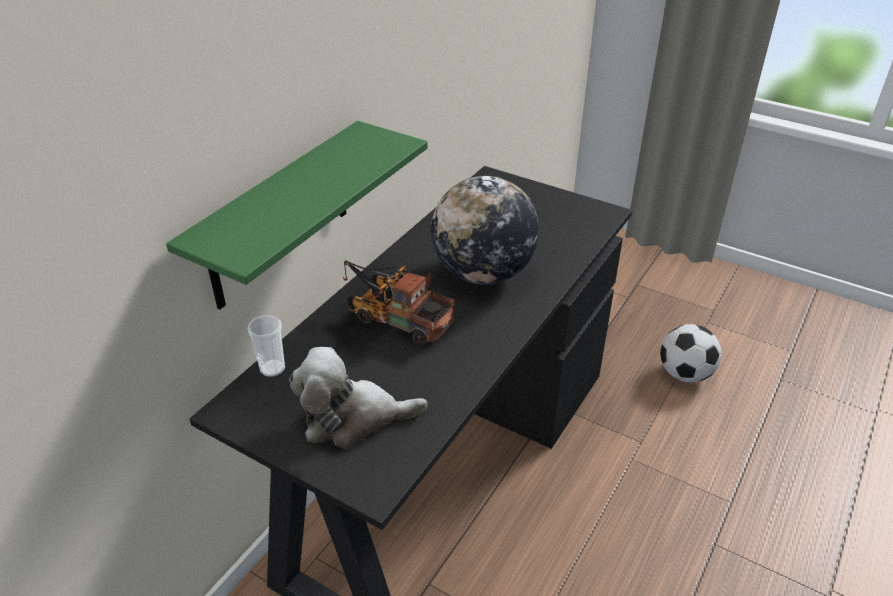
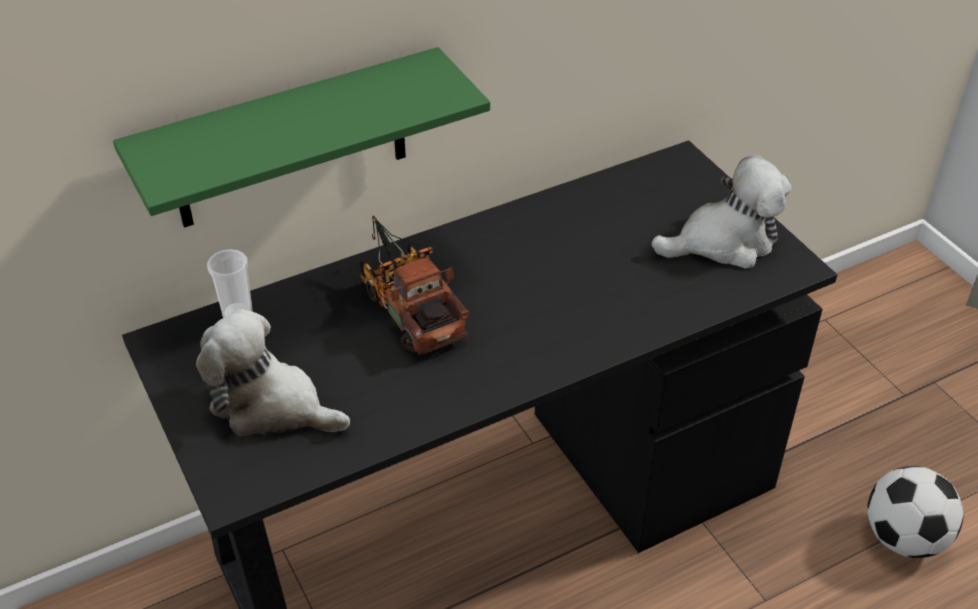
camera: 30 degrees right, 5 degrees up
(483, 273) = (558, 290): globe -> none
(556, 213) = (724, 242): none -> plush toy

